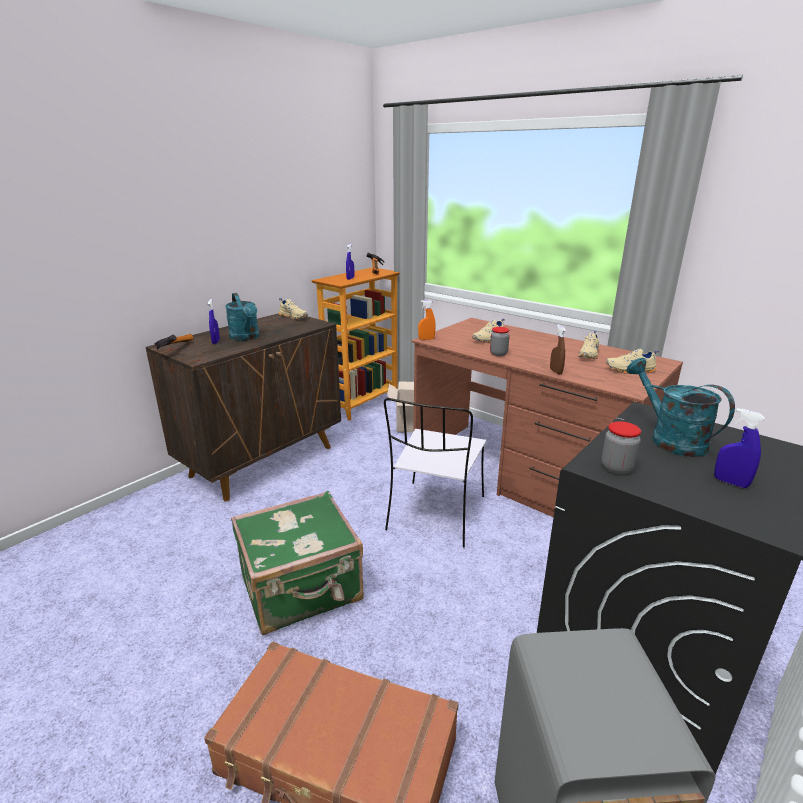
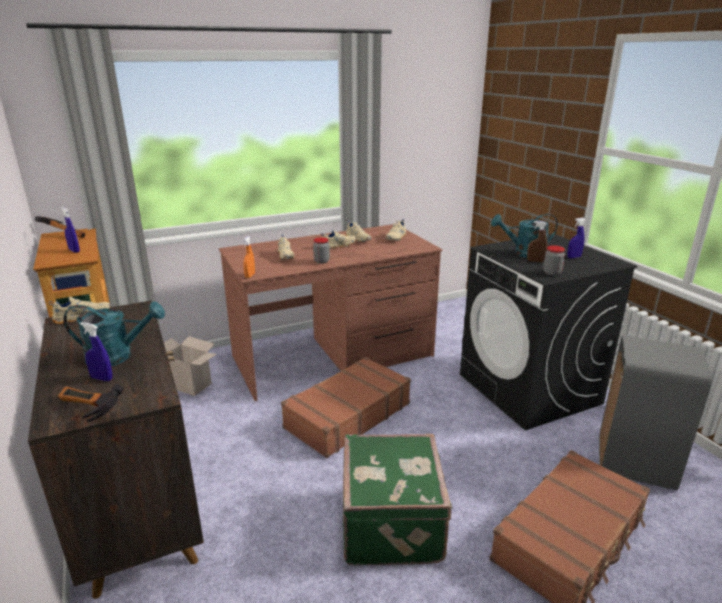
camera: 65 degrees left, 0 degrees up
(435, 514) = (347, 415): white chair -> brown suitcase
(551, 351) = (338, 246): none -> beige shoe
(555, 371) = (377, 255): brown spray bottle -> brown spray bottle (535, 261)

